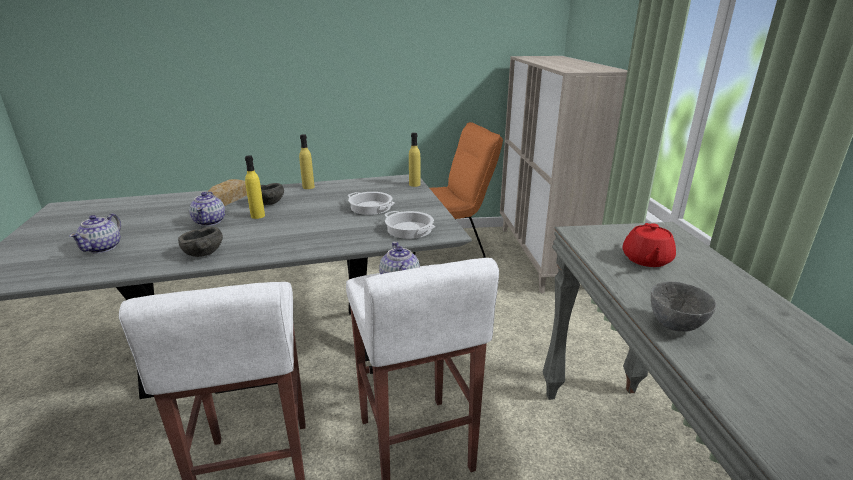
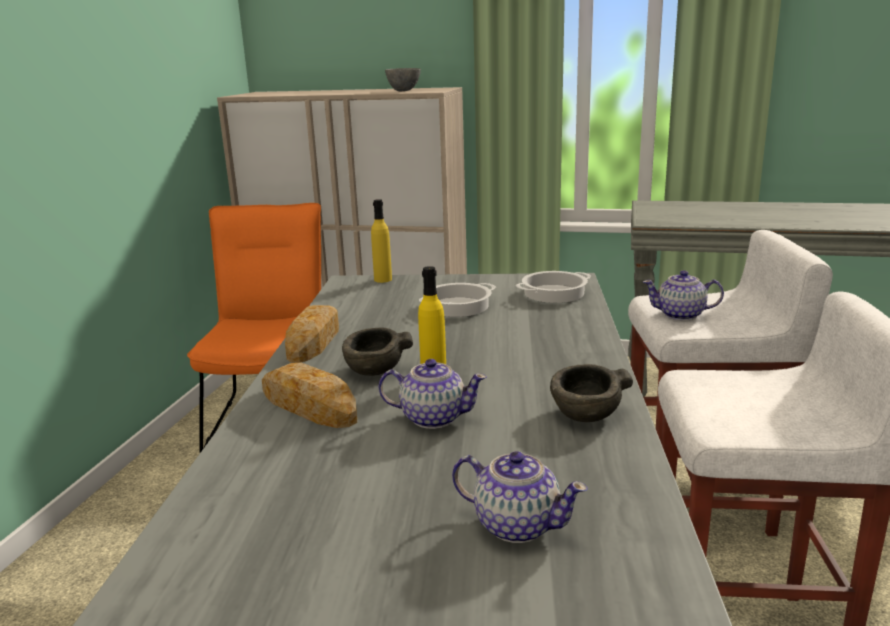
camera: 70 degrees left, 5 degrees down
(308, 187) = (314, 340): yellow bottle -> bread
(646, 260) = (714, 215): red teapot -> none
(676, 326) = (822, 223): grey bowl -> grey bowl (403, 91)

